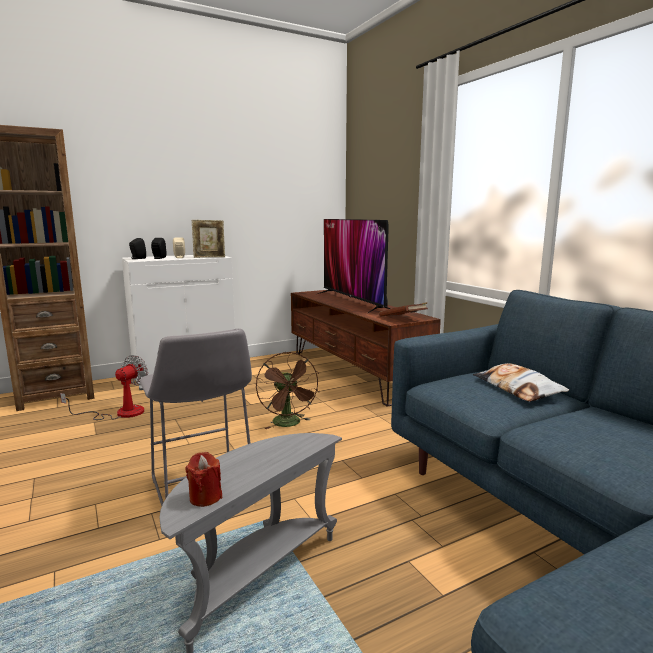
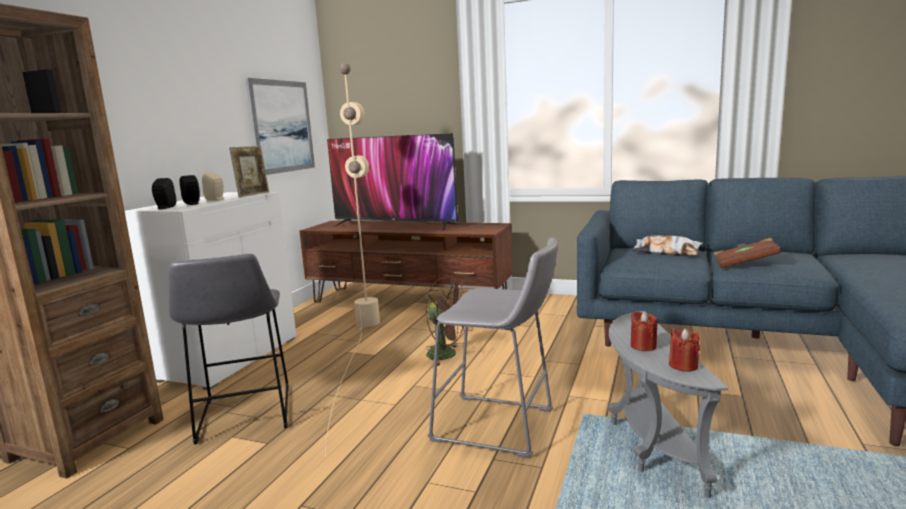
camera: 40 degrees left, 0 degrees up
(120, 413) = (244, 416): fan -> grey stool
(237, 465) = (643, 346): none -> red candle
(251, 395) = (357, 348): none -> beige floor lamp
(287, 206) = (282, 126): none -> picture
(403, 319) = (487, 228): brown book -> brown book (744, 265)

